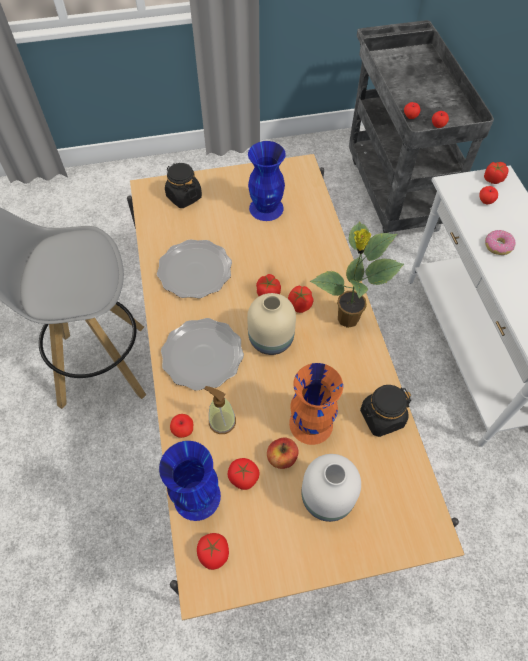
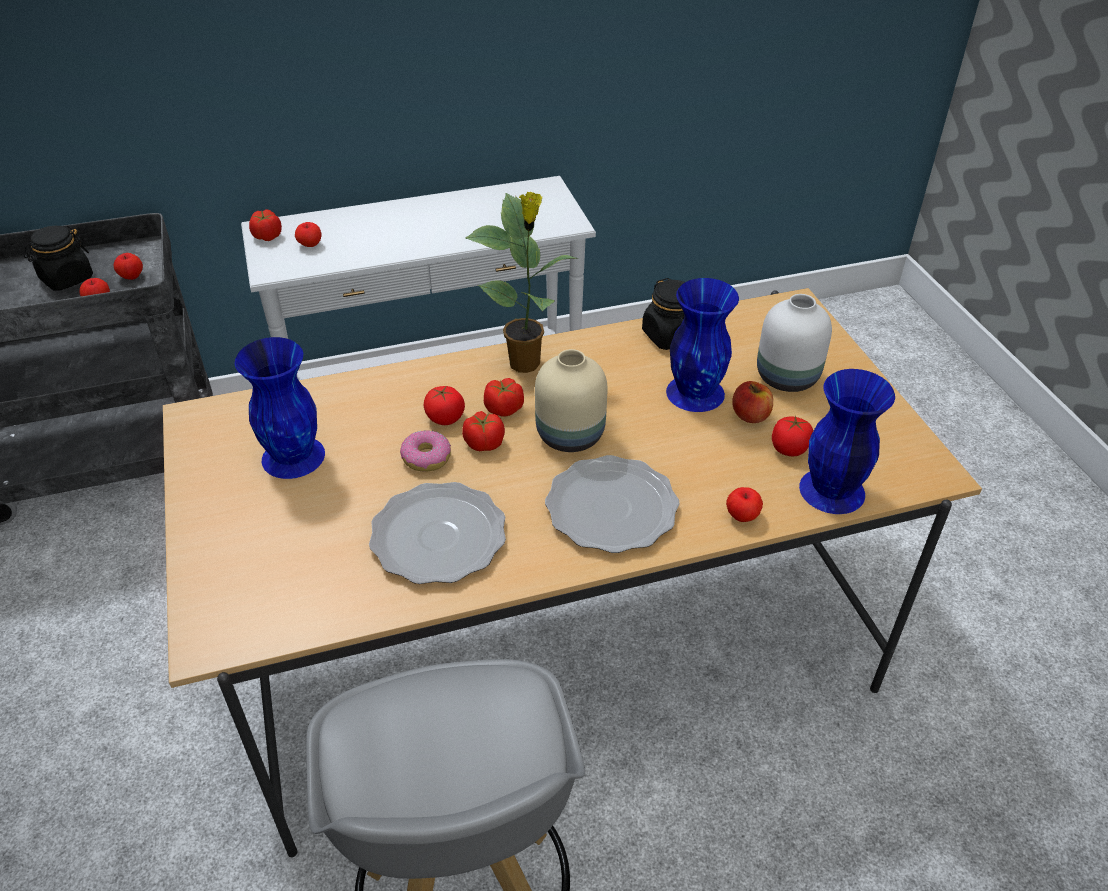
camera: 95 degrees left, 15 degrees down
(184, 197) = (243, 576): black jar -> black jar (66, 279)
(214, 553) = (895, 467): tomato -> tomato (445, 418)
(222, 421) = (716, 476): soap dispenser -> none
(312, 423) = (695, 392): orange vase -> blue vase
(498, 246) = (393, 241): donut -> donut (426, 458)

